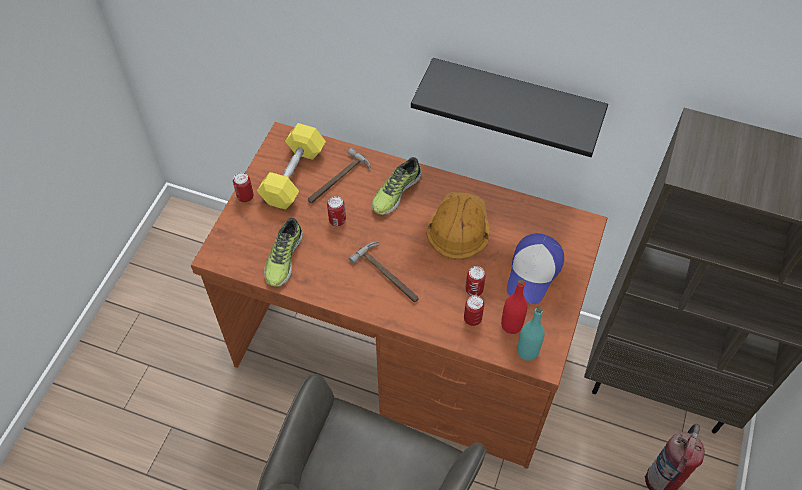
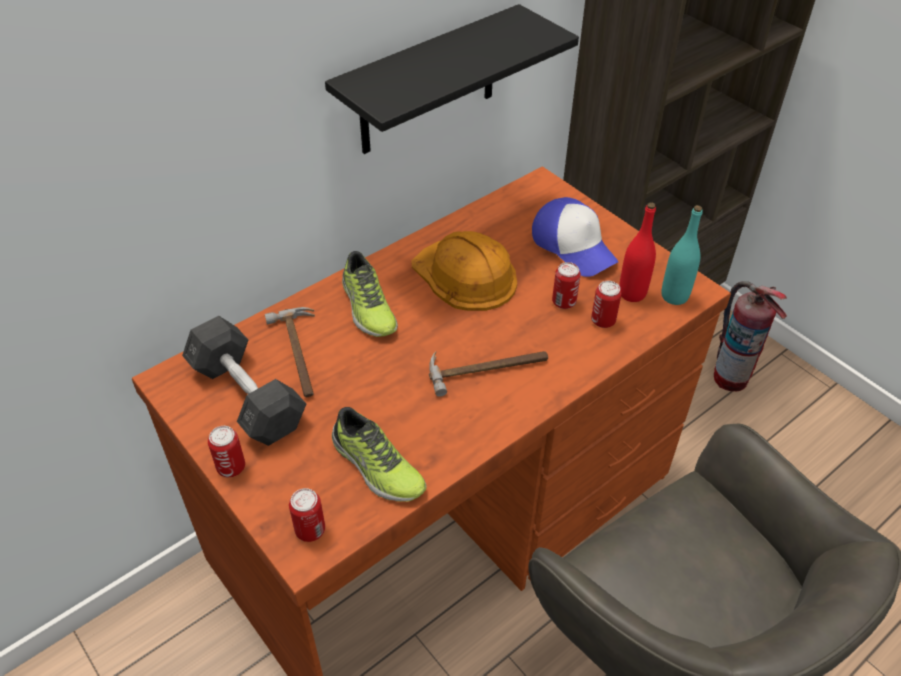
camera: 60 degrees left, 10 degrees down
(293, 176) = (247, 396): yellow dumbbell -> grey dumbbell
(337, 220) = (362, 382): can -> can (310, 530)

